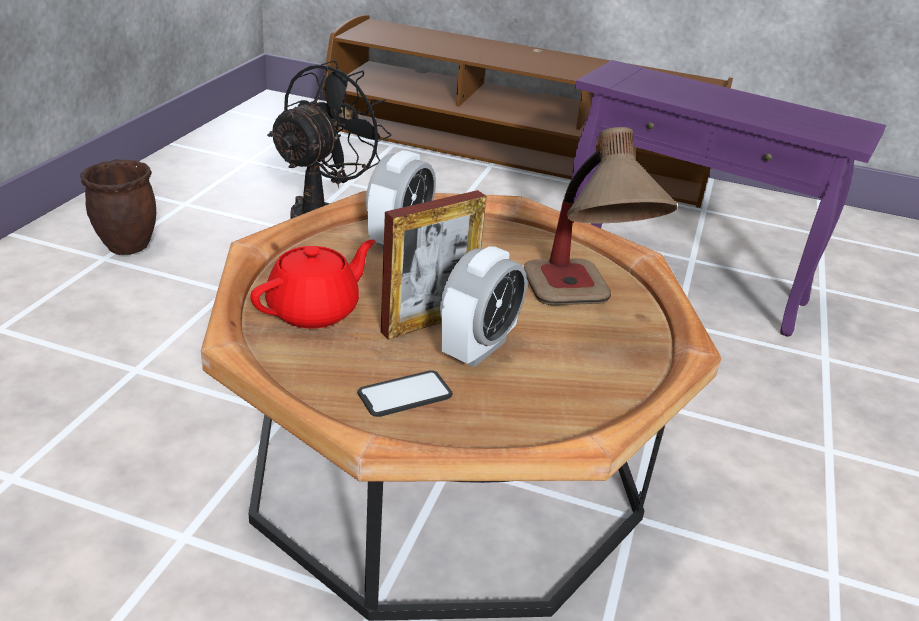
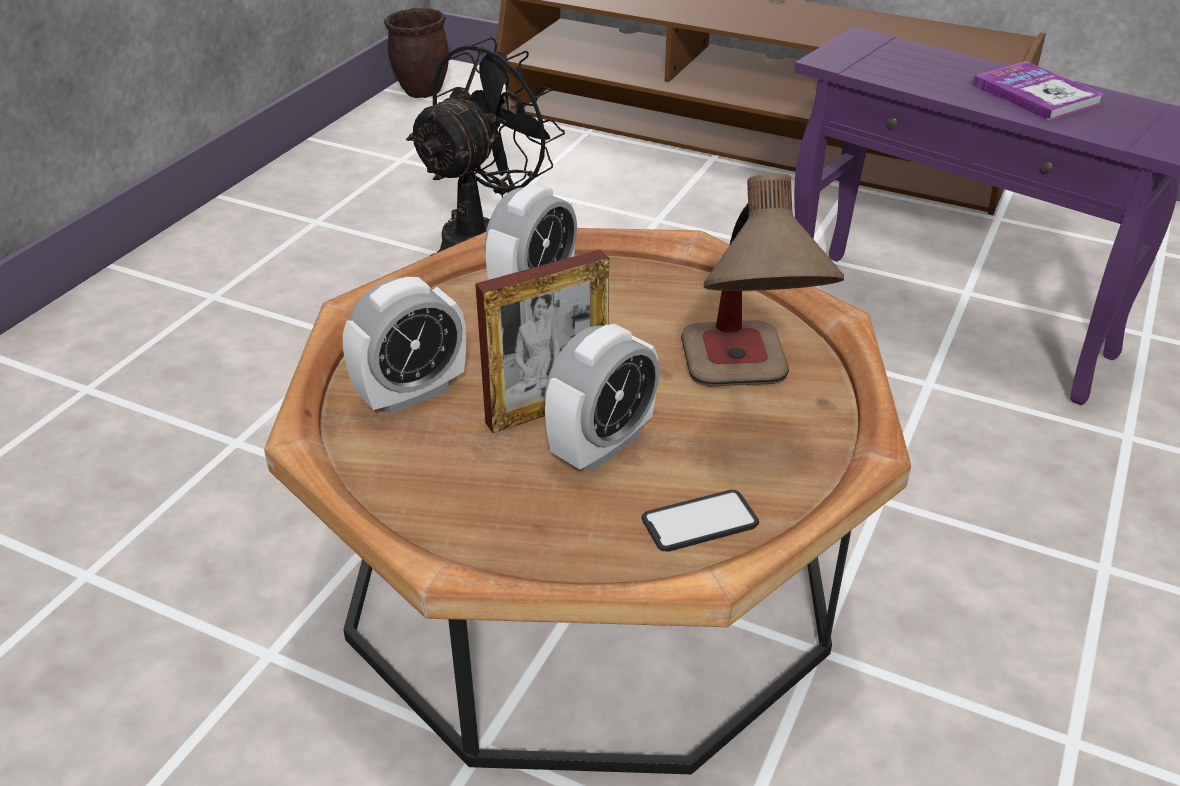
camera: 10 degrees right, 5 degrees up
(127, 246) = (242, 280): brown planter -> brown planter (422, 91)
(315, 310) = (411, 393): red teapot -> alarm clock
(405, 395) = (499, 508): phone -> phone (699, 522)
(753, 106) = (1035, 94): none -> book

